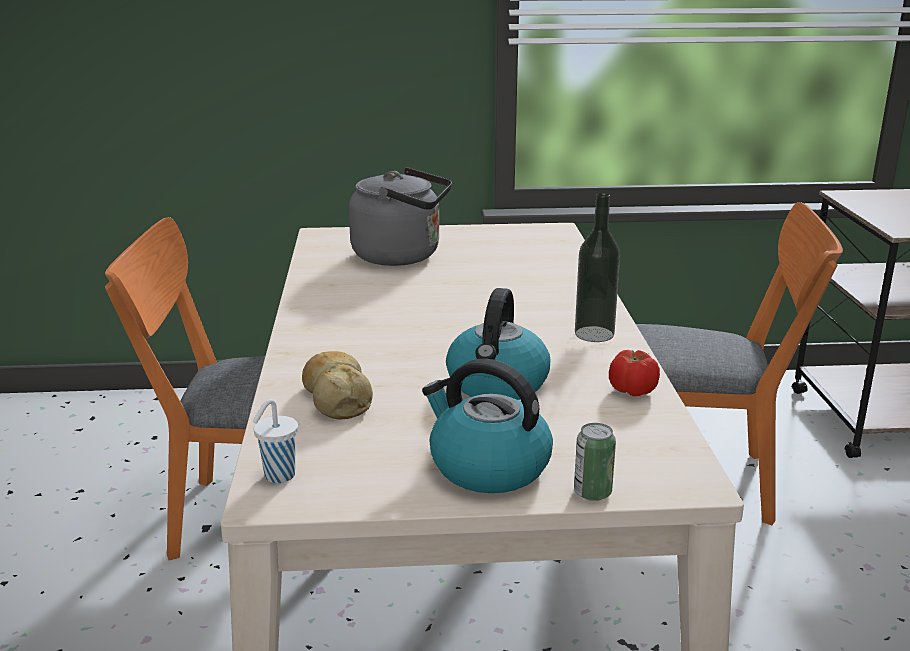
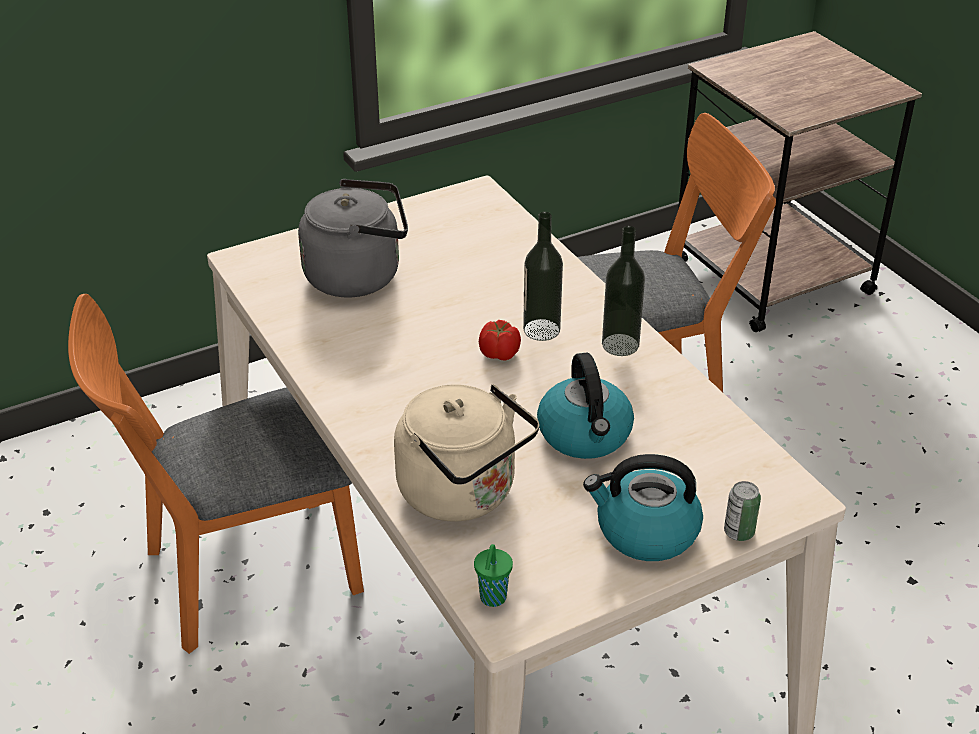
camera: 25 degrees left, 15 degrees up
(278, 476) = (492, 599): white cup -> green cup
(337, 397) = (463, 494): bread -> beige kettle
(527, 312) = (541, 330): none -> bottle
(632, 391) = (697, 410): tomato -> tomato (500, 354)

